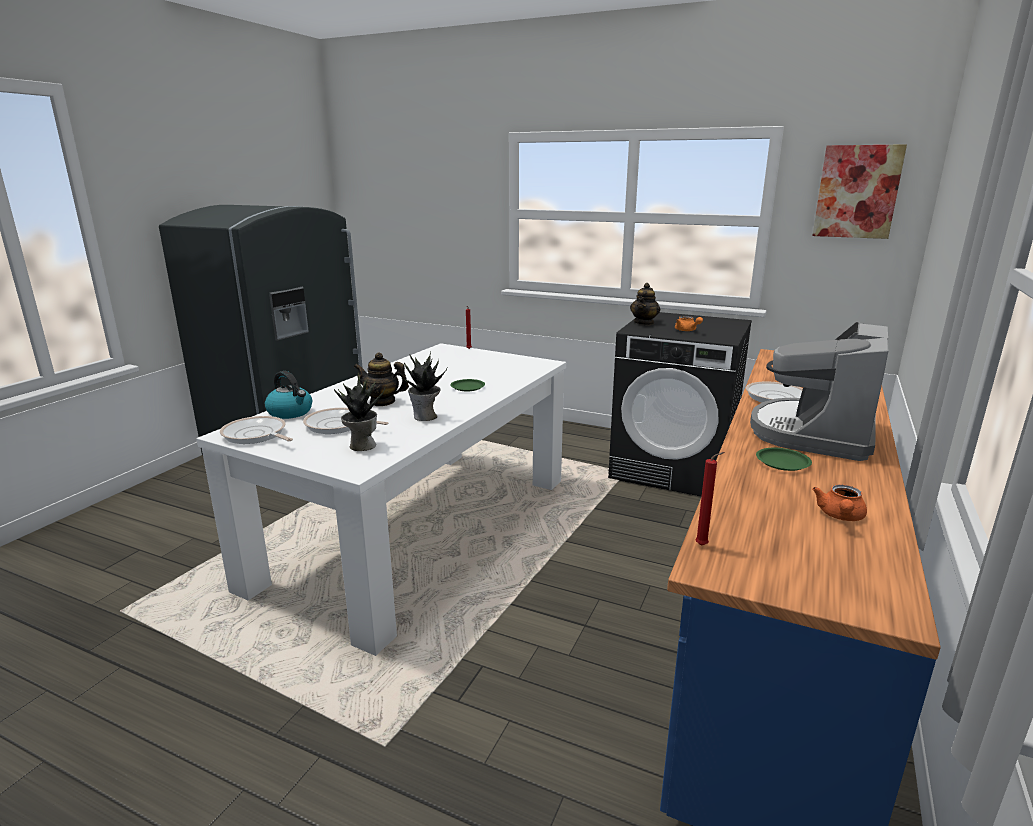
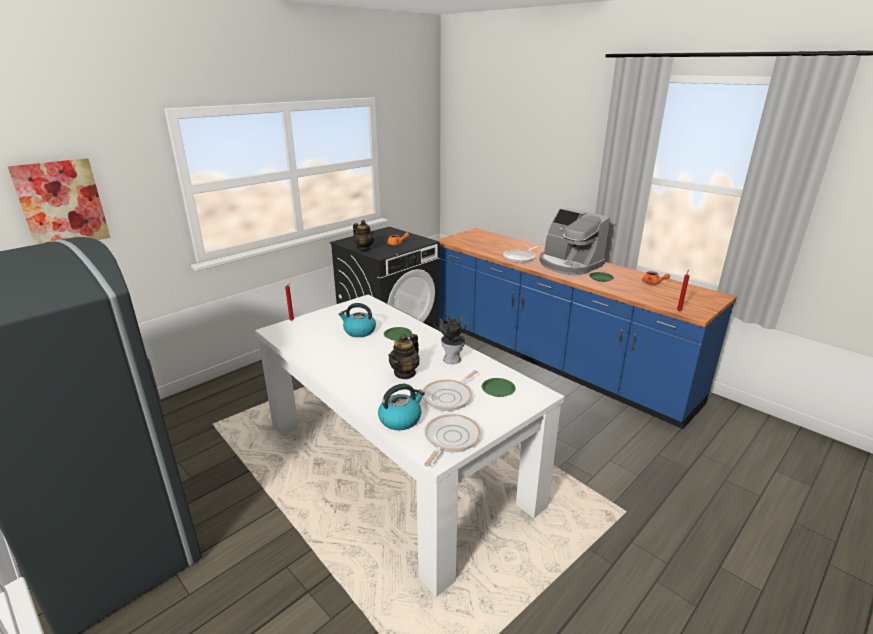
camera: 70 degrees left, 5 degrees up
(256, 435) = (450, 439): frying pan -> frying pan turned 150 degrees clockwise
(361, 446) = (498, 390): potted plant -> green plate
(465, 372) = (359, 331): none -> kettle
(857, 192) = (412, 136): picture -> picture (62, 204)

